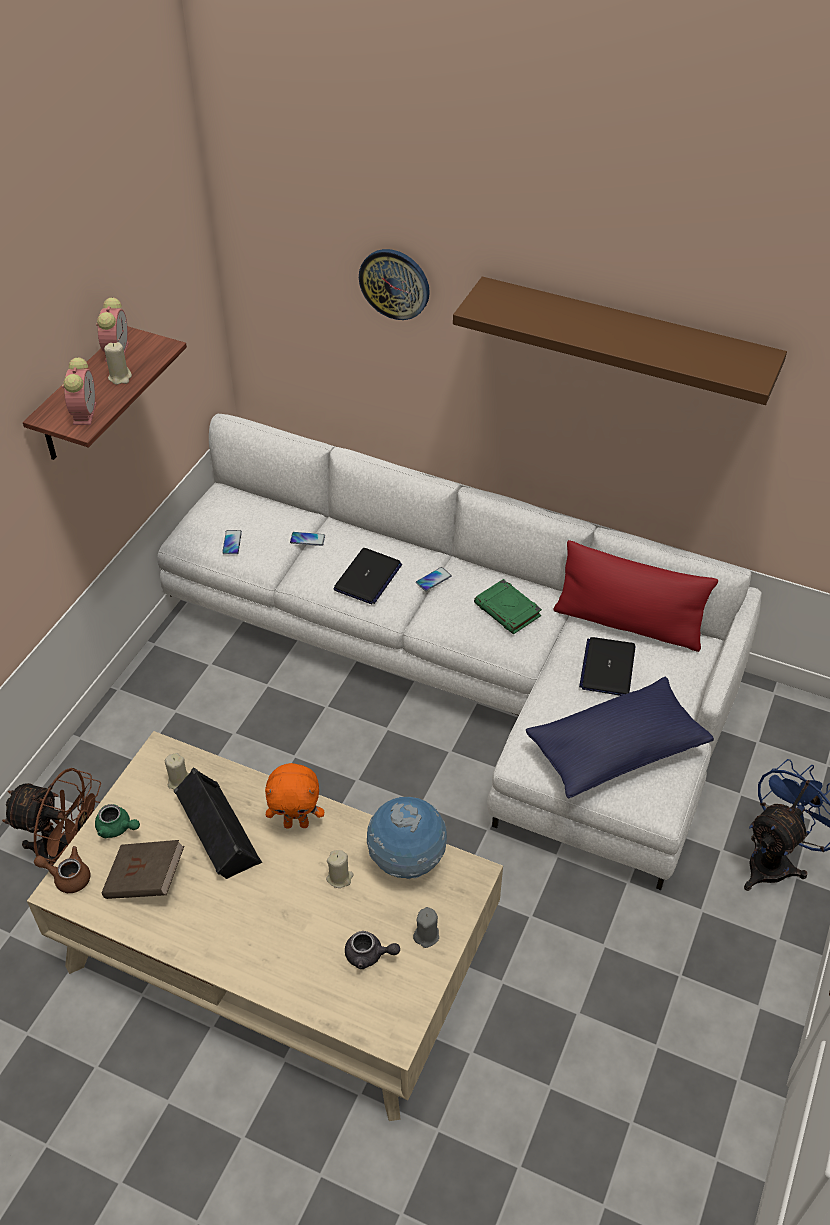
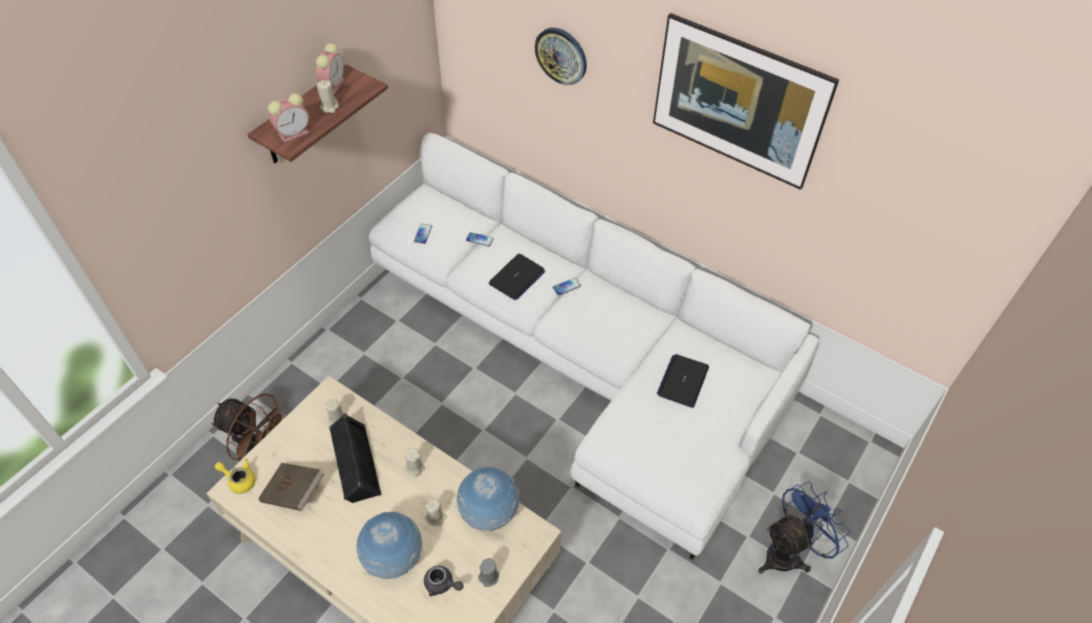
camera: 10 degrees right, 5 degrees up
(68, 877) = (239, 480): brown teapot -> yellow teapot
(84, 412) = (294, 133): alarm clock -> alarm clock turned 45 degrees clockwise
(117, 828) = (284, 448): green teapot -> none
(296, 823) = (414, 468): orange plush toy -> beige candle
(299, 936) = (394, 559): none -> globe
(508, 610) = (617, 321): green book -> none
(616, 750) = (673, 450): blue pillow -> none
(625, 339) = (732, 128): brown shelf -> picture
(628, 623) = (708, 346): red pillow -> none

